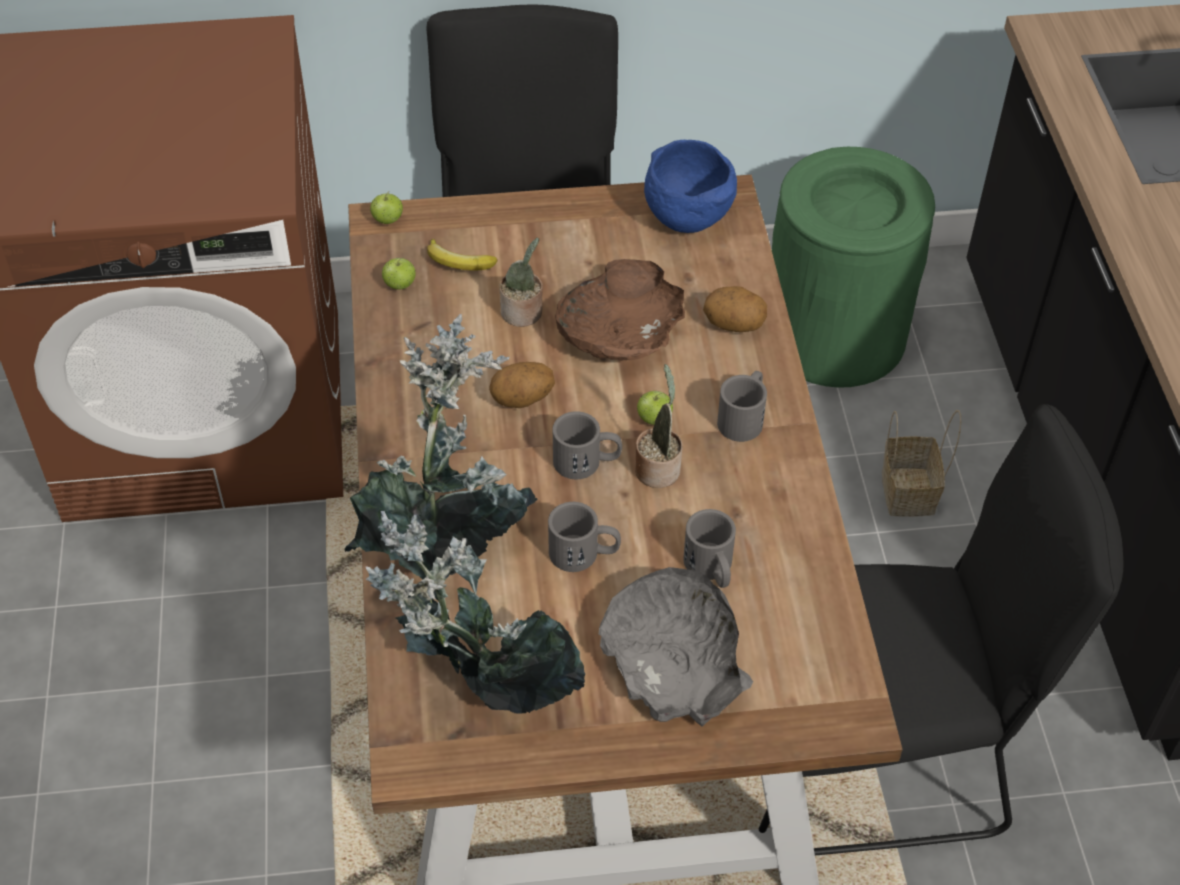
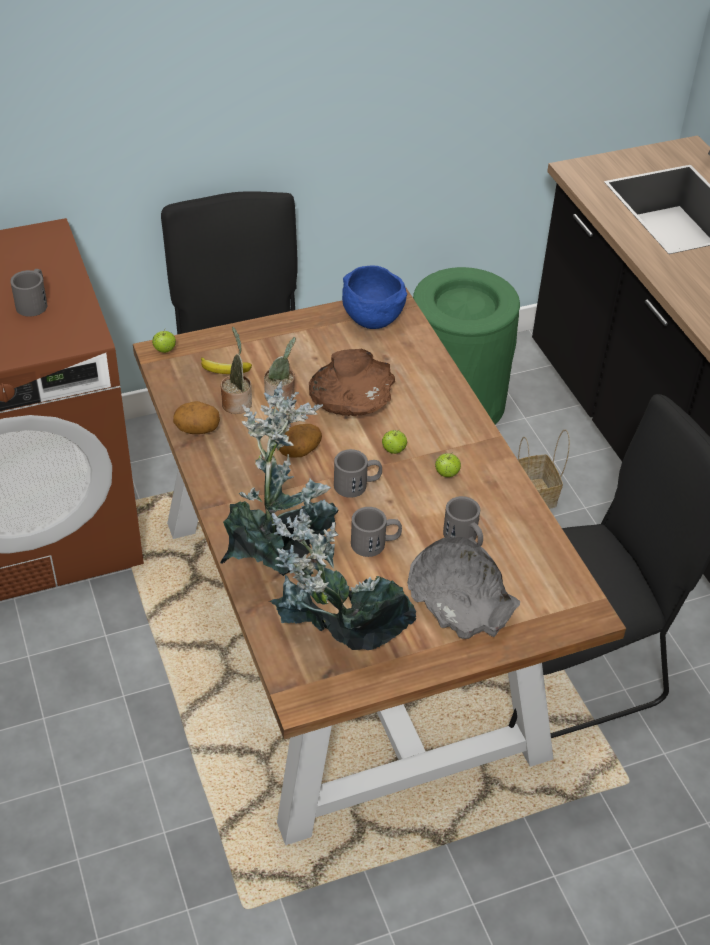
camera: 15 degrees left, 5 degrees down
(400, 285) = (188, 391): apple -> apple (446, 474)
(658, 467) = (407, 480): potted plant -> potted plant (237, 402)
(734, 324) = (427, 383): potato -> potato (197, 429)
(744, 417) = (453, 439): grey mug -> grey mug (34, 302)

